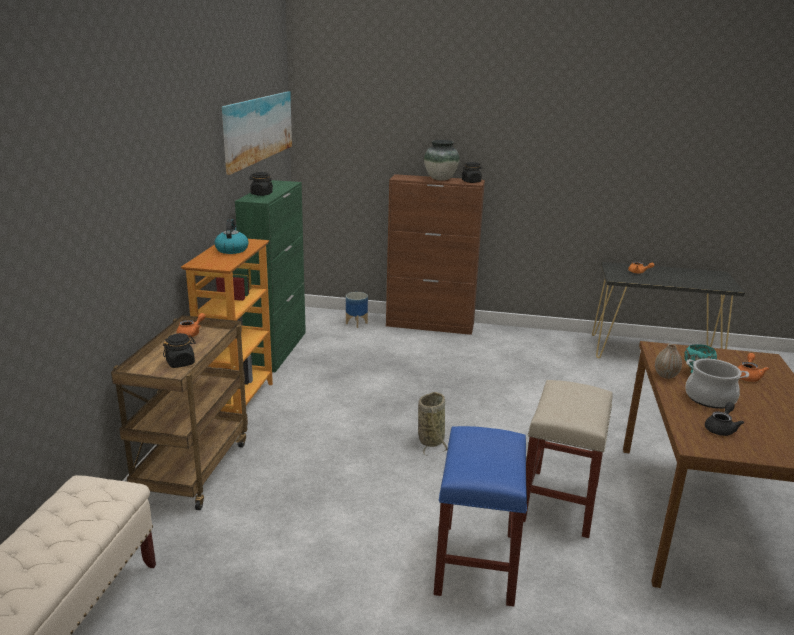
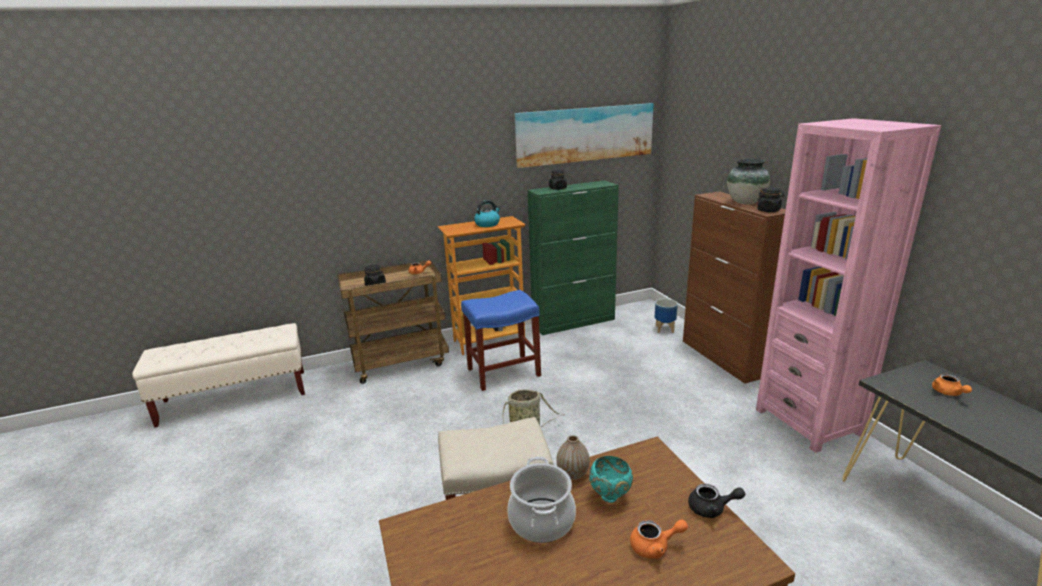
camera: 60 degrees right, 0 degrees up
(477, 564) = (374, 519): blue stool -> blue stool (502, 372)
(536, 338) = (808, 422): none -> pink bookcase
(721, 428) = (463, 542): black teapot -> black teapot (712, 509)

